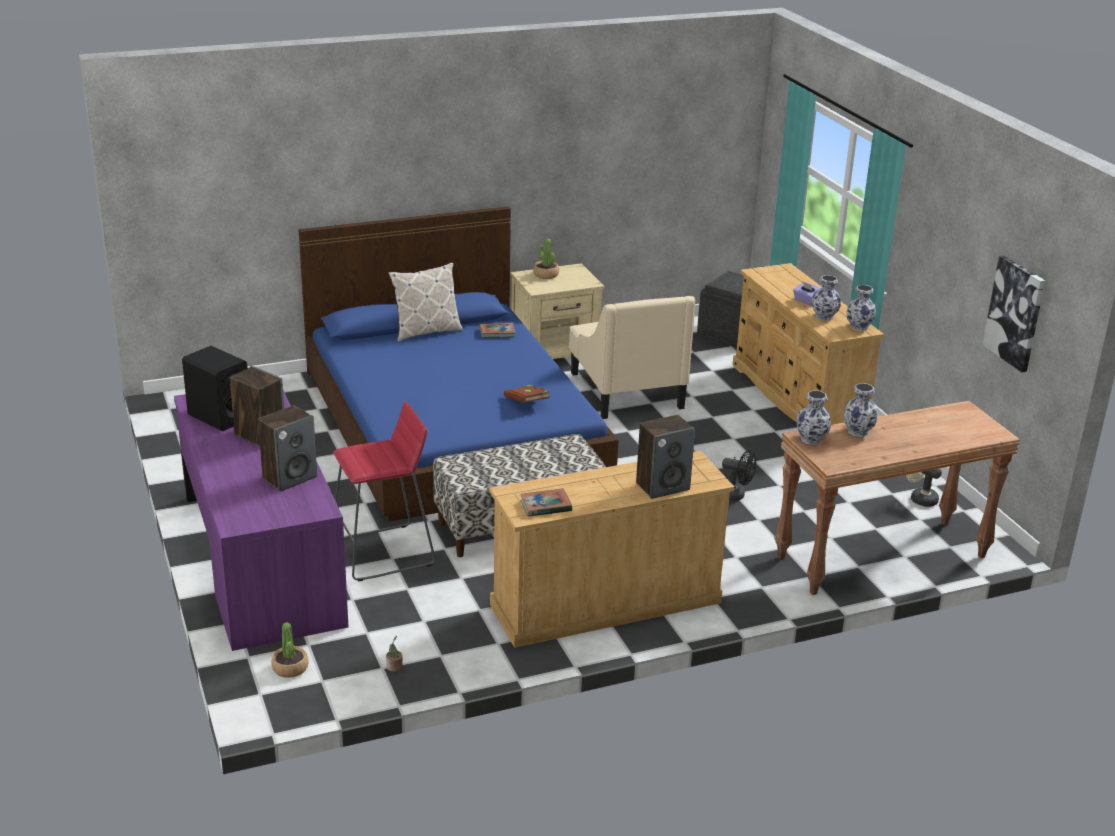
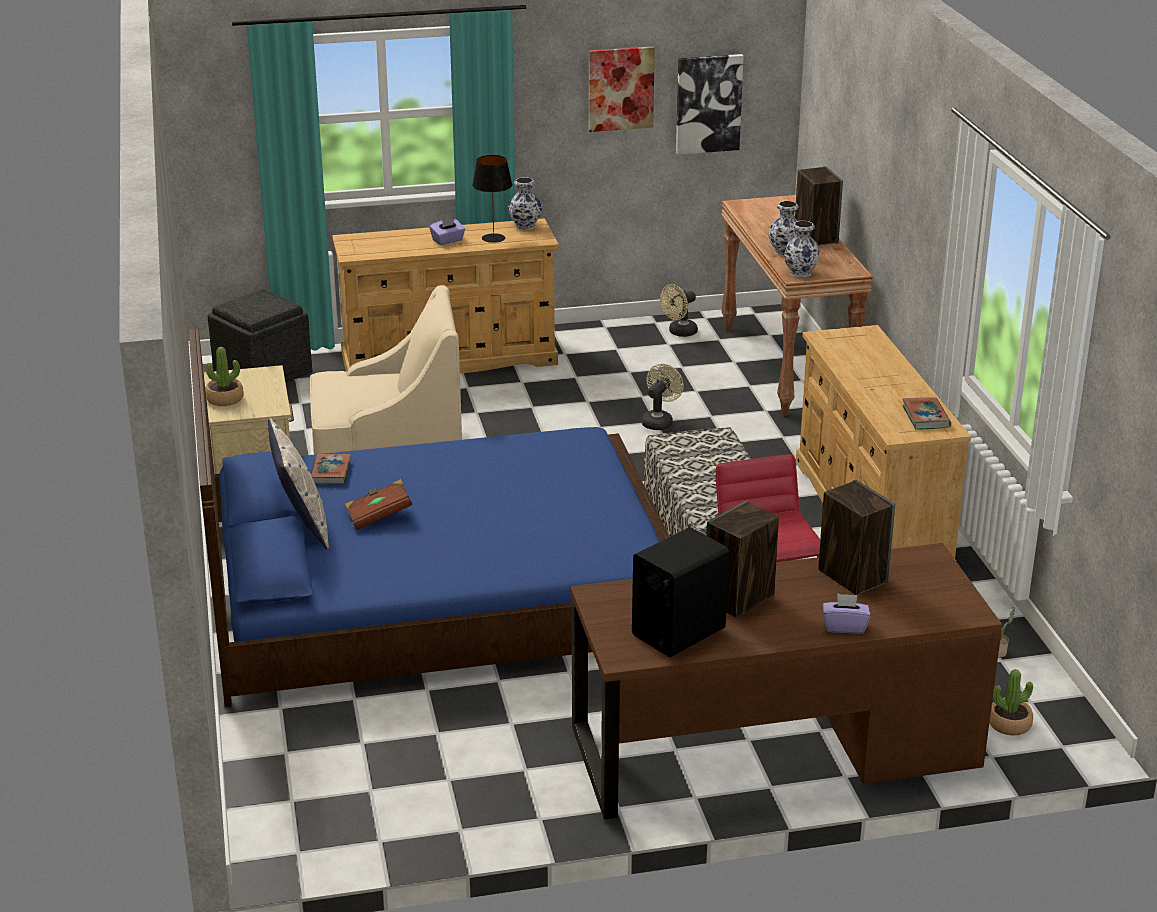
camera: 80 degrees left, 0 degrees up
(221, 474) = (844, 627): none -> purple tissue box
(261, 559) = (774, 748): purple desk -> brown desk
(527, 402) = (546, 466): brown book -> brown book (379, 516)
(663, 486) = (880, 356): speaker -> speaker (815, 237)
(735, 495) = (659, 421): black fan -> beige fan
(824, 317) = (494, 238): vase -> black table lamp
(965, 259) = (620, 88): none -> picture

